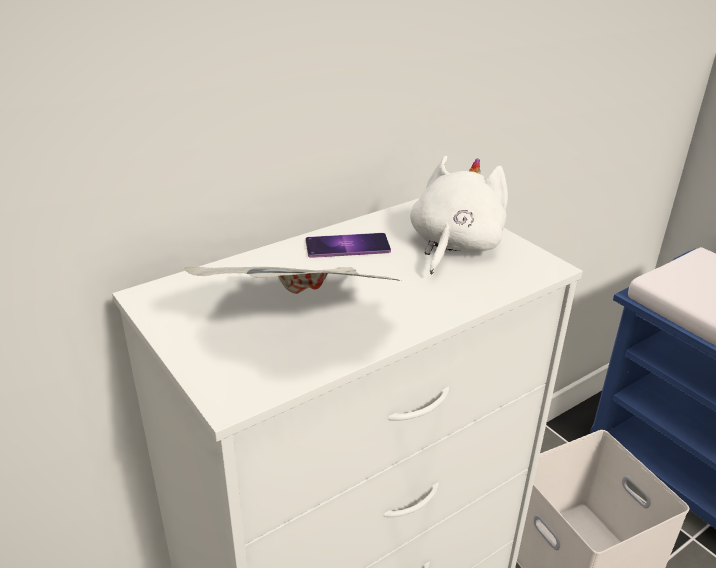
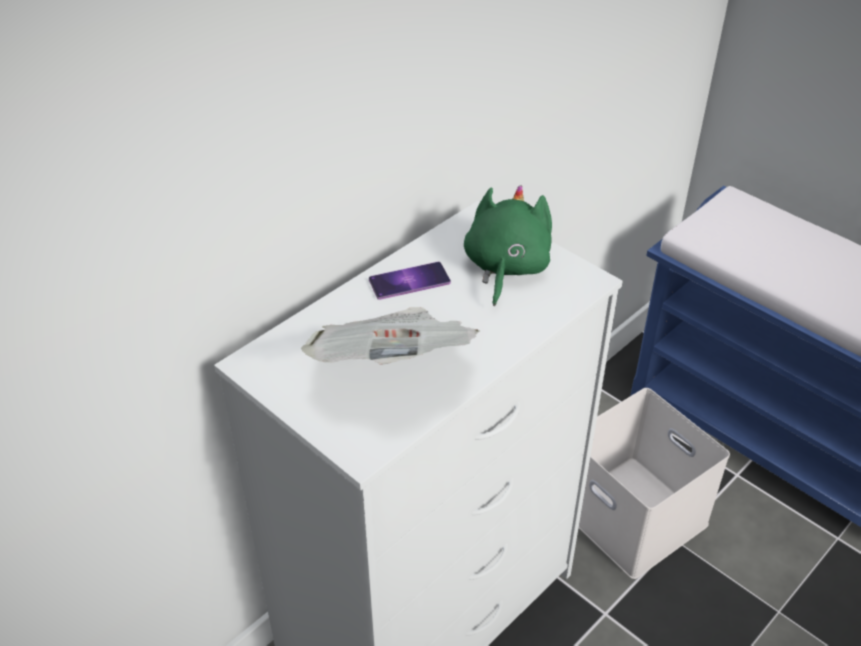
camera: 10 degrees left, 10 degrees up
(453, 246) = (505, 267): white plush toy -> green plush toy

